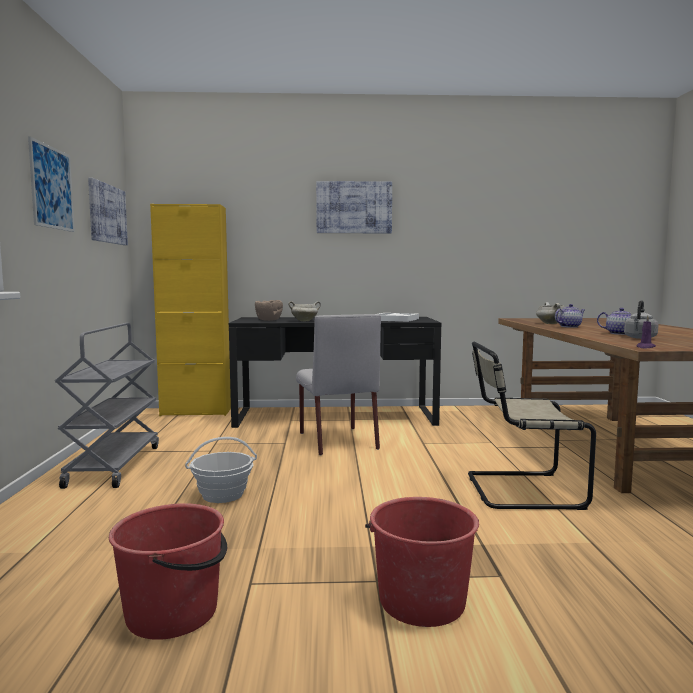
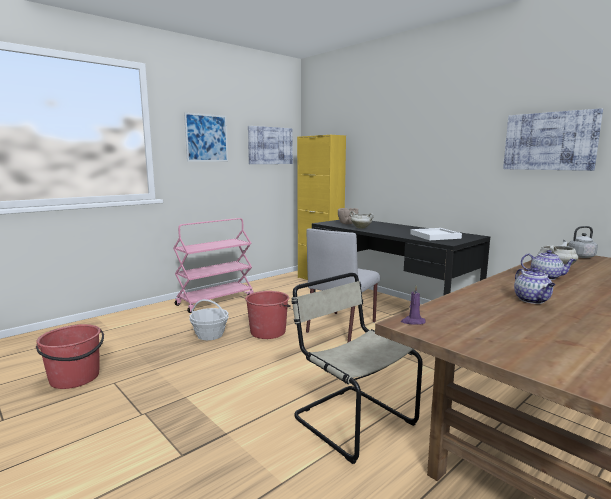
camera: 50 degrees right, 5 degrees up
(114, 465) = (215, 300): grey cart -> pink cart
(354, 207) = (434, 129): picture -> picture (549, 141)
(421, 601) = (126, 436): red bucket -> red bucket (268, 332)
(639, 338) = (508, 311): grey kettle -> grey kettle (579, 256)

